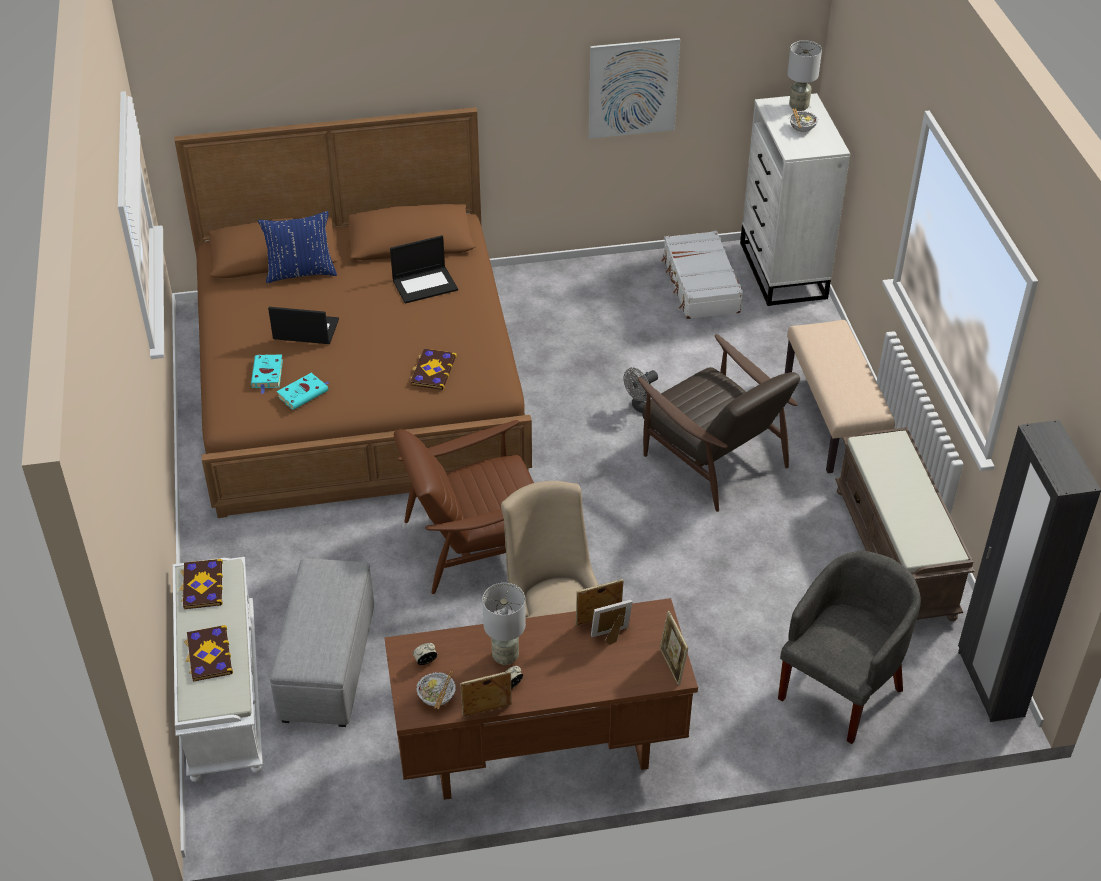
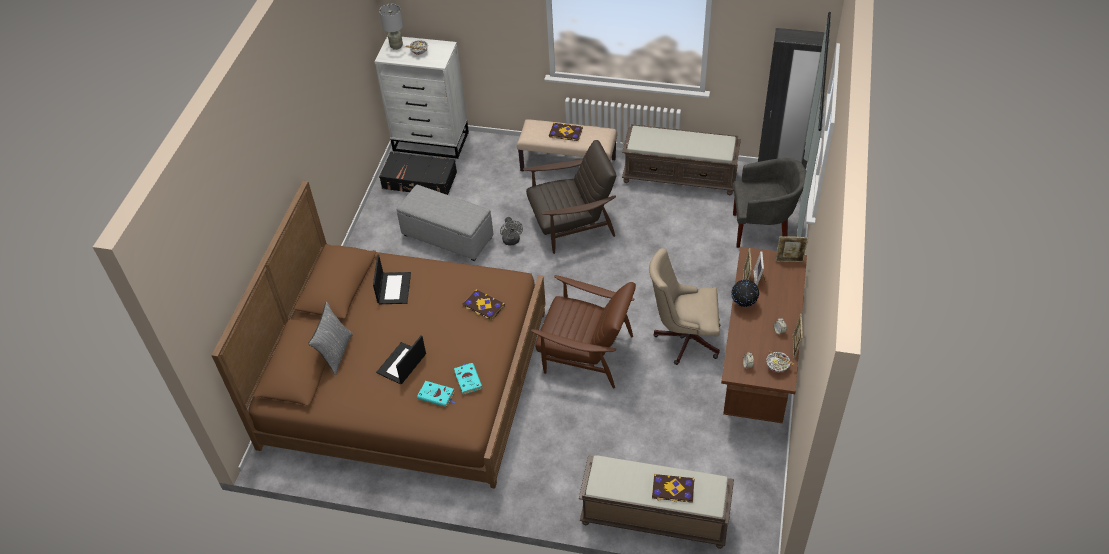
camera: 65 degrees left, 5 degrees up
(202, 585) = (610, 481): book -> book (565, 133)
(221, 692) = (653, 517): white bench -> brown bench
(300, 272) = (335, 353): blue pillow -> grey pillow
(328, 663) = (653, 453): grey ottoman -> grey ottoman (447, 236)
(476, 542) = (585, 352): brown armchair -> brown armchair turned 75 degrees counterclockwise
(505, 657) = (757, 328): grey table lamp -> none
(547, 629) = (743, 304): none -> globe
(633, 88) = (339, 102): picture -> none
(700, 285) = (419, 181): white suitcase -> black suitcase
(841, 689) = (762, 230): grey armchair -> grey armchair turned 120 degrees clockwise

